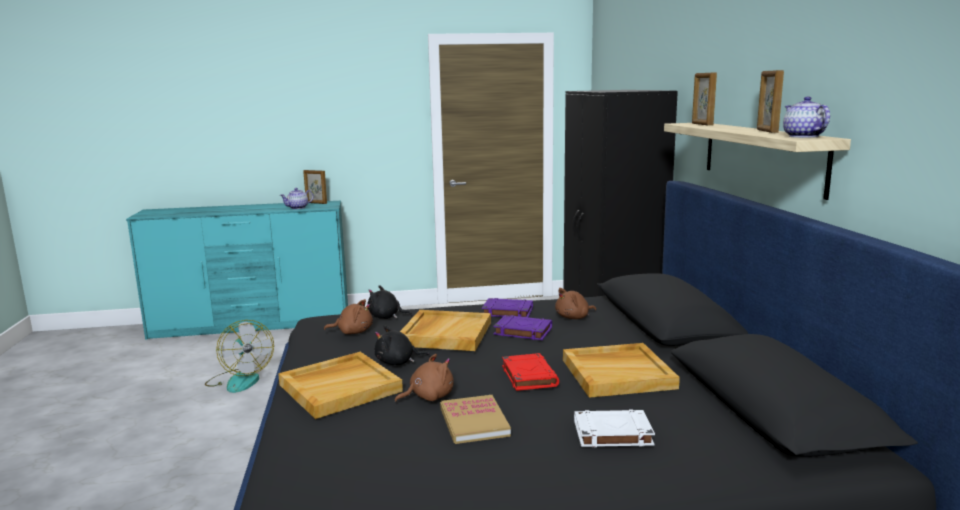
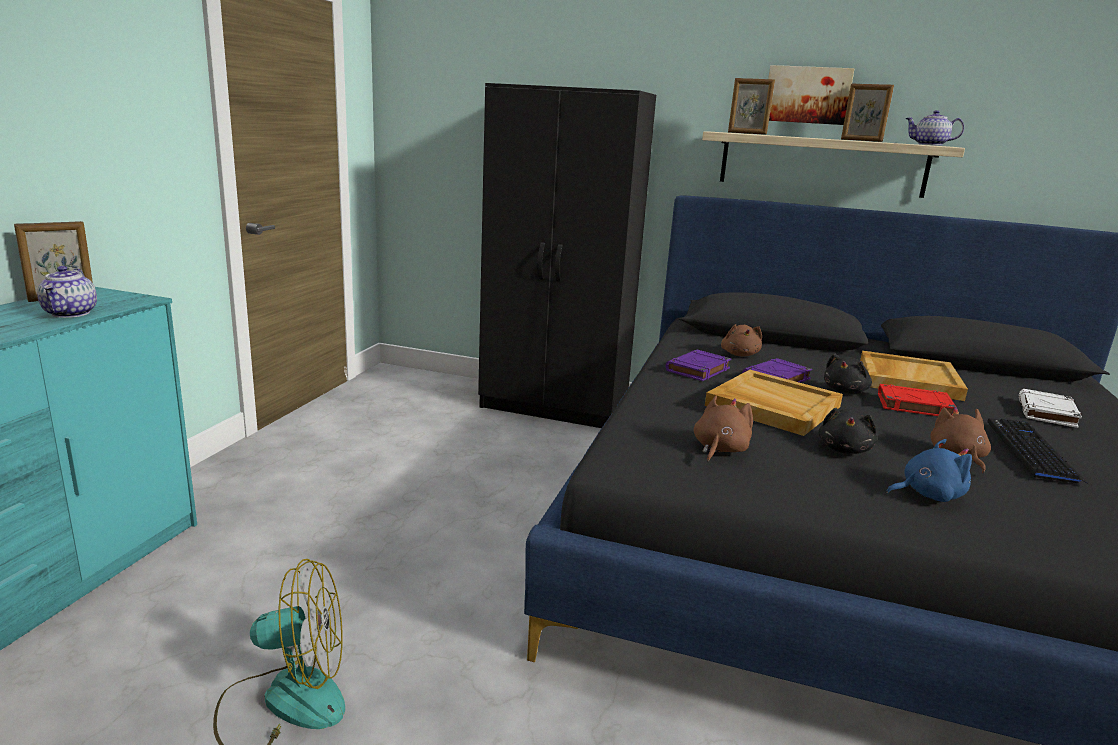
camera: 65 degrees left, 5 degrees up
(340, 387) = (927, 494): beige tray -> blue plush toy
(386, 317) = (659, 422): black plush toy -> black plush toy (845, 391)
(474, 422) = (1031, 451): book -> keyboard
(752, 84) = (807, 95): none -> picture

